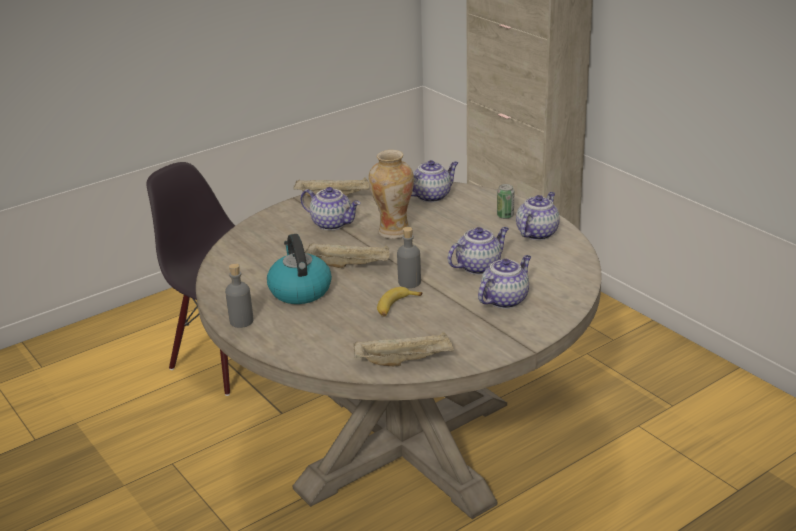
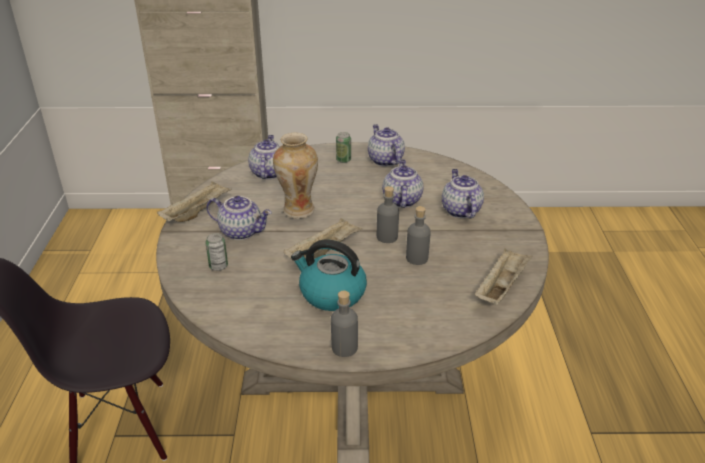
camera: 55 degrees left, 5 degrees up
(278, 235) = (218, 266): none -> can
(332, 224) = (241, 231): teapot -> teapot turned 45 degrees clockwise
(396, 307) = (417, 258): banana -> grey bottle

